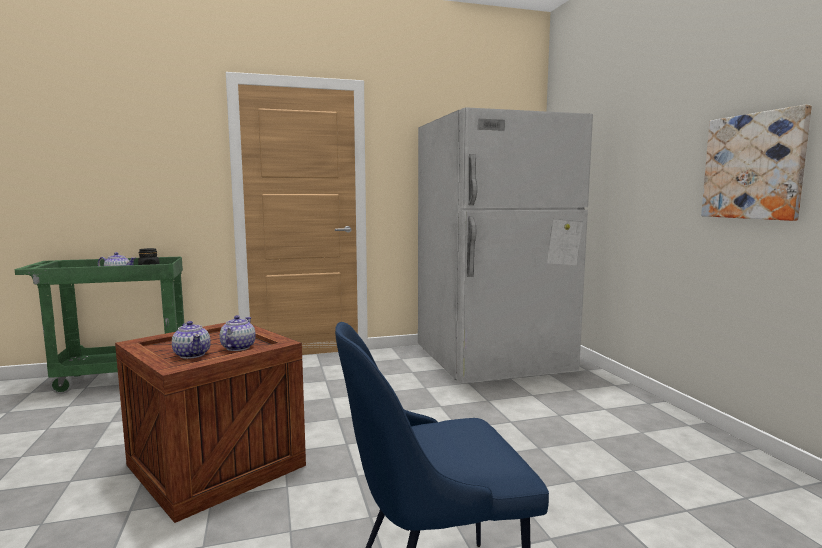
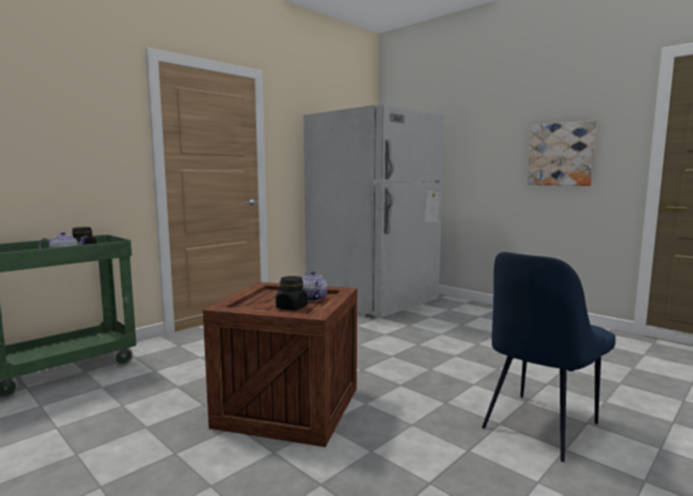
camera: 30 degrees left, 0 degrees up
(192, 354) = (291, 307): teapot -> black jar

